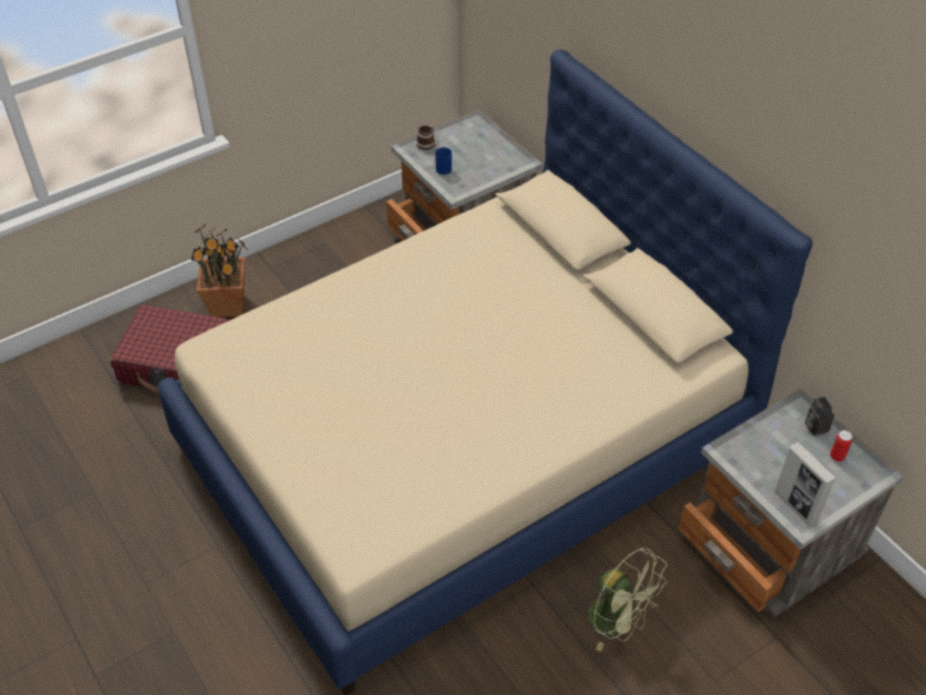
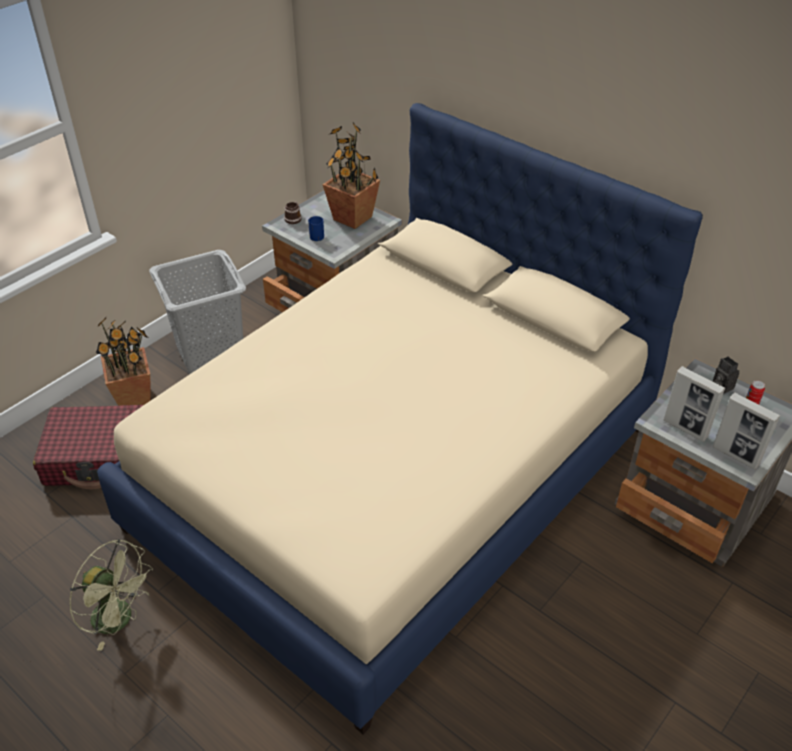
camera: 15 degrees left, 5 degrees down
(317, 271) = (211, 353): none -> grey laundry basket
(489, 153) = (352, 218): none -> potted plant
(617, 622) = (591, 602): green fan -> green fan (120, 619)
(753, 466) = (685, 429): none -> picture frame

